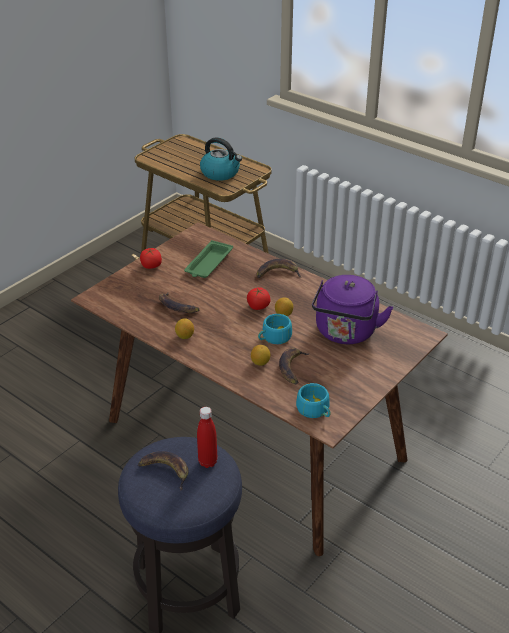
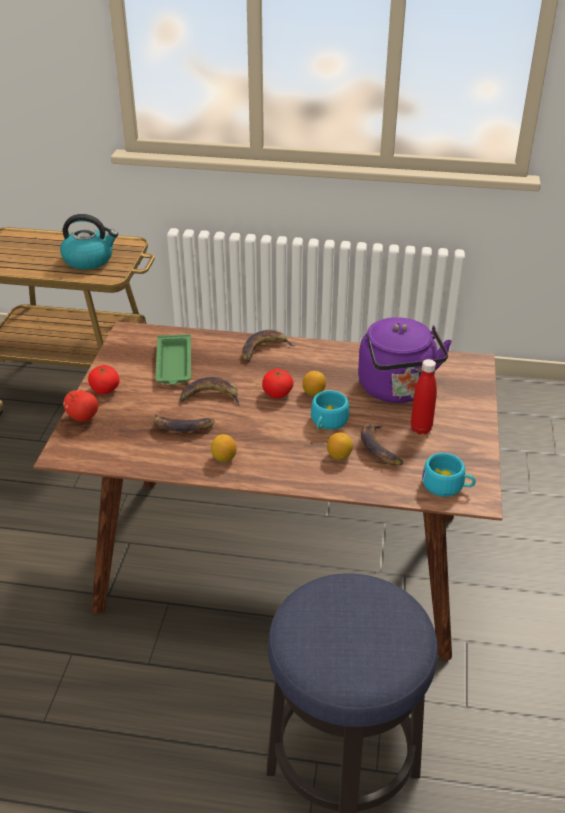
camera: 30 degrees left, 0 degrees up
(123, 279) = (83, 417): none -> apple
(166, 470) = (334, 631): banana -> banana (210, 396)
(208, 462) = (372, 598): red bottle -> red bottle (421, 429)

